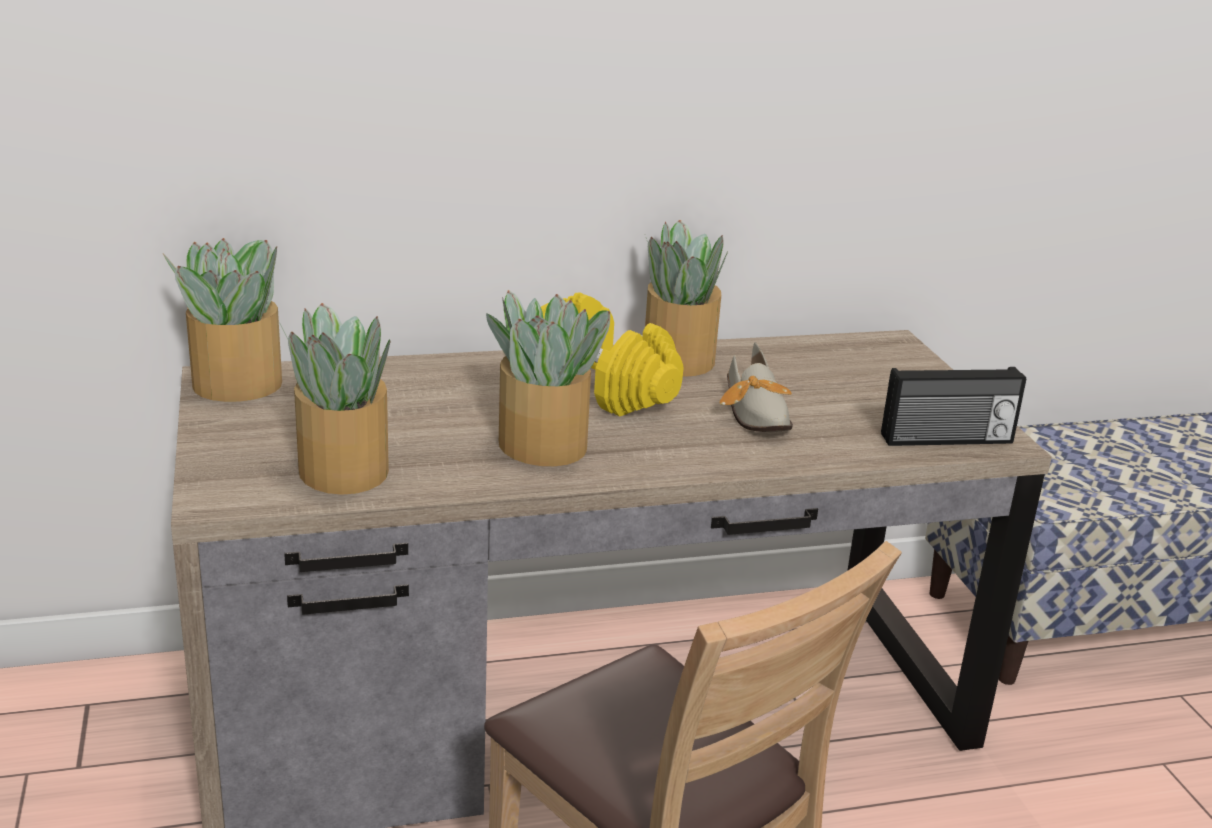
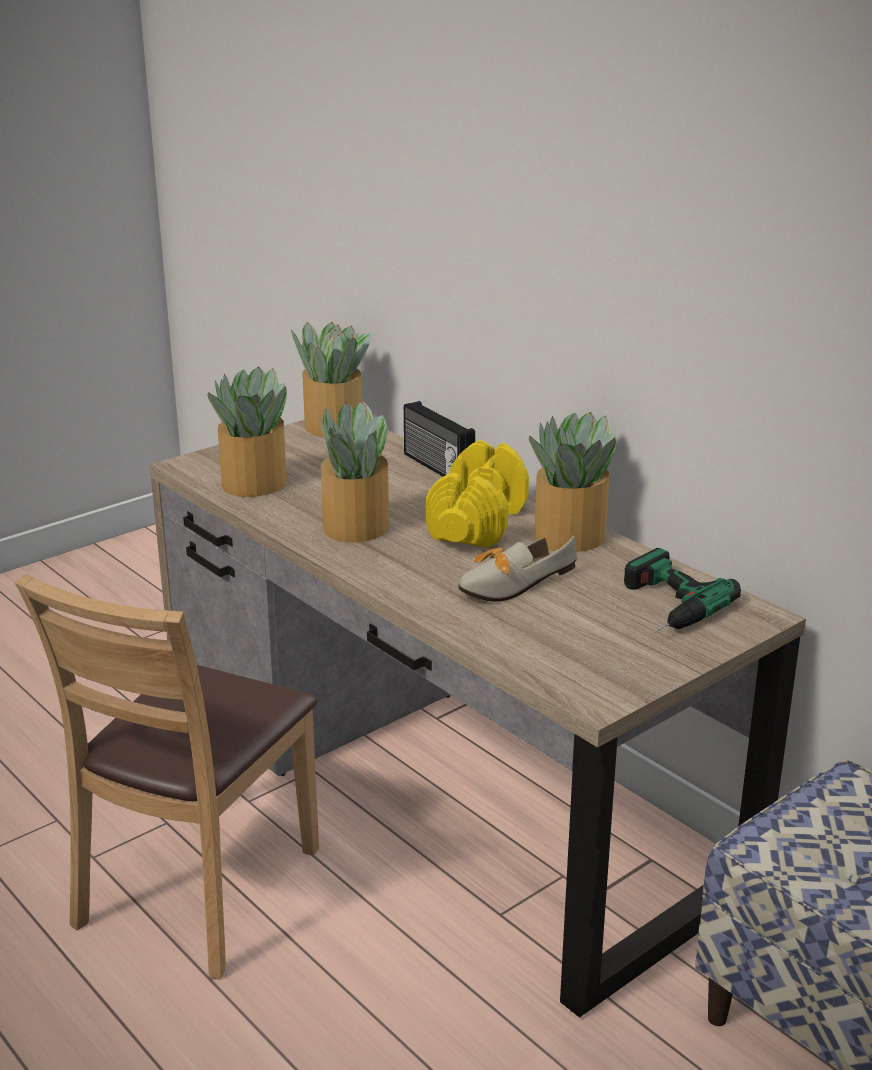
camera: 65 degrees right, 0 degrees up
(850, 368) = (661, 606): none -> power drill
(947, 440) = (564, 673): radio -> radio (436, 468)

